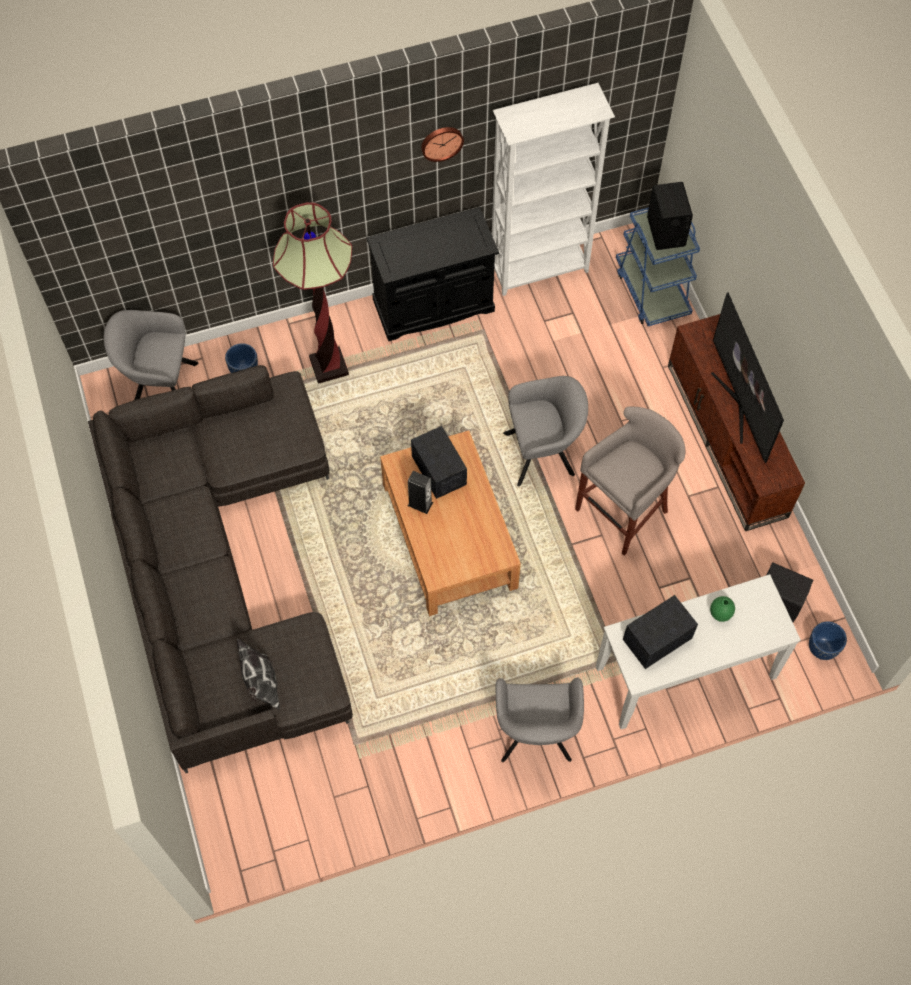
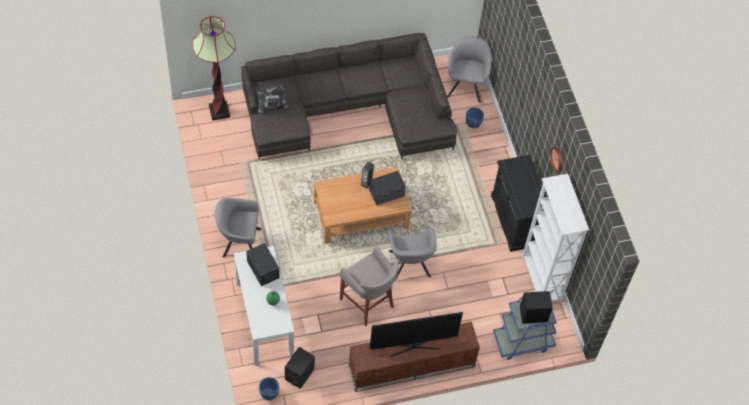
camera: 90 degrees right, 5 degrees down
(329, 366) = (474, 164): floor lamp -> floor lamp (219, 111)

